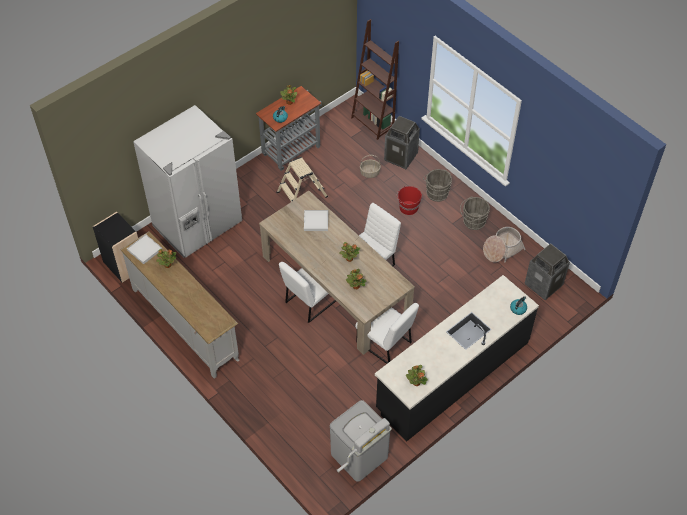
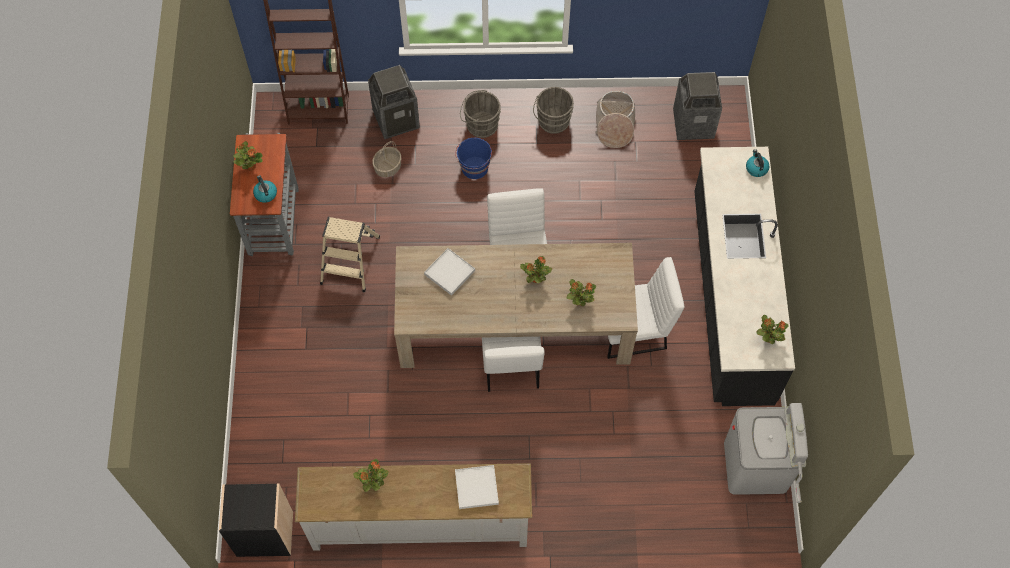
camera: 50 degrees left, 10 degrees up
(144, 250) = (324, 493): white tray -> white tray (476, 487)
(198, 224) = (284, 405): white fridge -> none
(408, 208) = (474, 168): red bucket -> blue bucket

